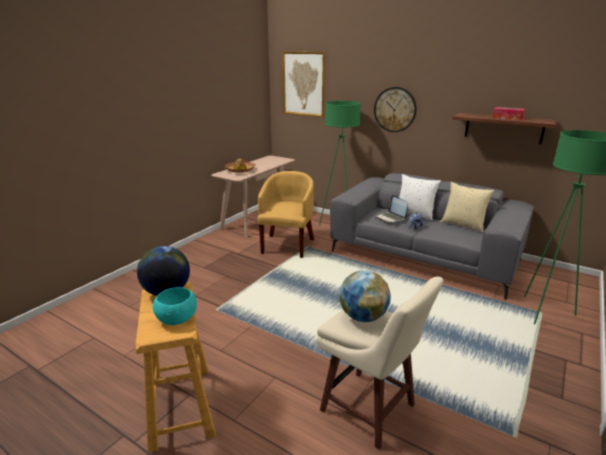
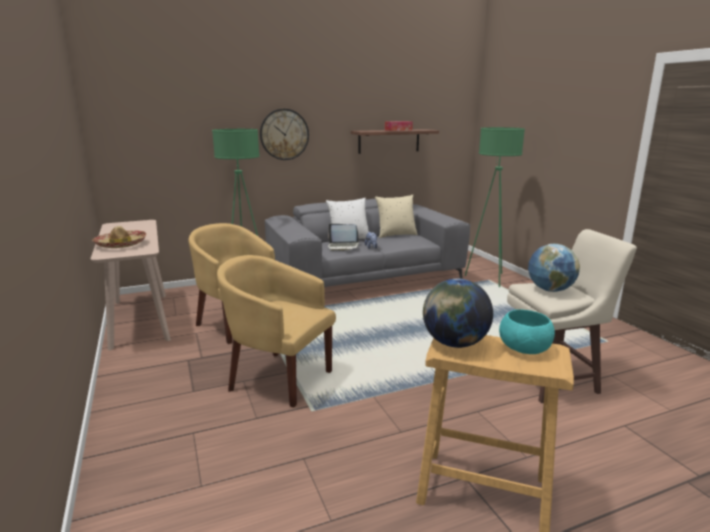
camera: 55 degrees left, 5 degrees down
(240, 284) = (278, 378): none -> yellow armchair
(303, 84) = (148, 111): picture -> none

